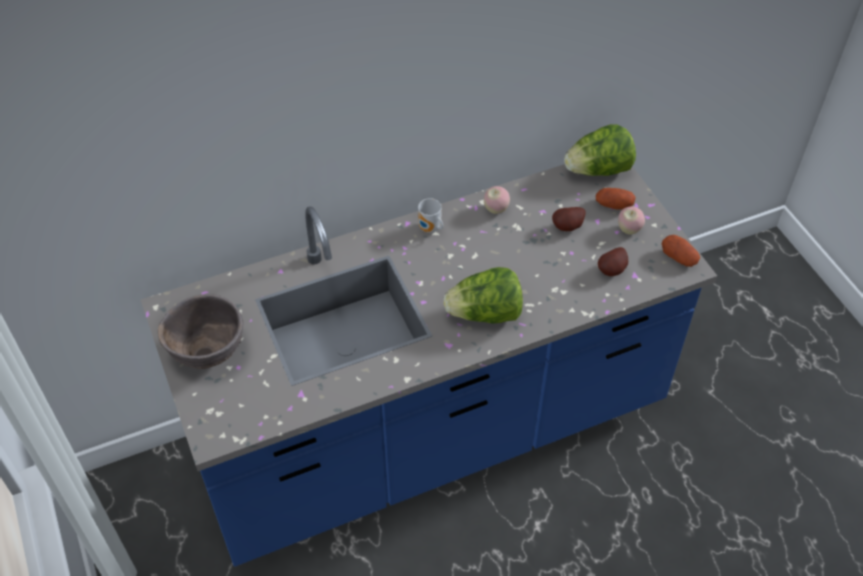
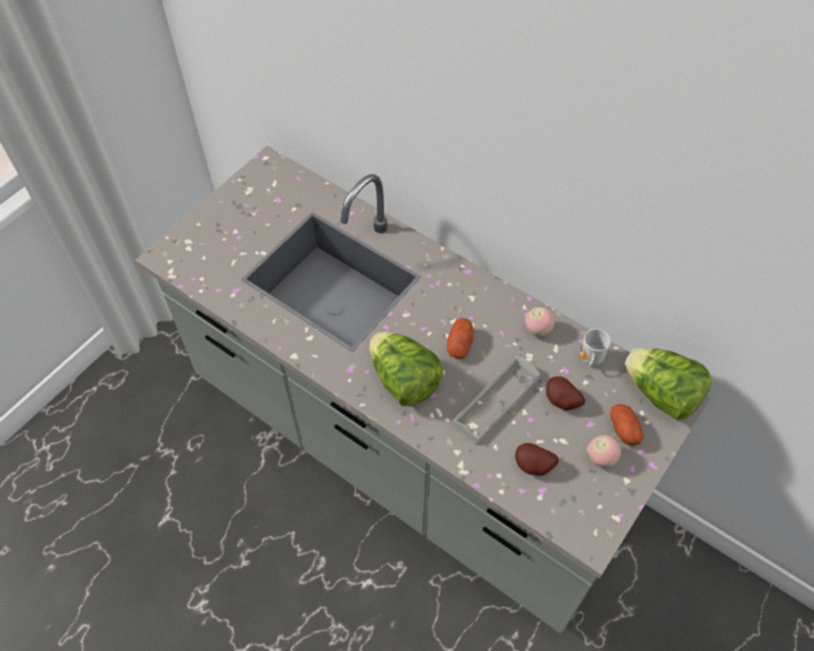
camera: 60 degrees right, 5 degrees up
(209, 353) = (241, 212): brown bowl -> none
(430, 229) = (473, 291): mug -> mug (589, 359)
(431, 432) = (407, 449): blue counter -> grey counter
(543, 265) = (496, 401): none -> grey tray
(679, 257) = (598, 524): potato -> potato (459, 344)

